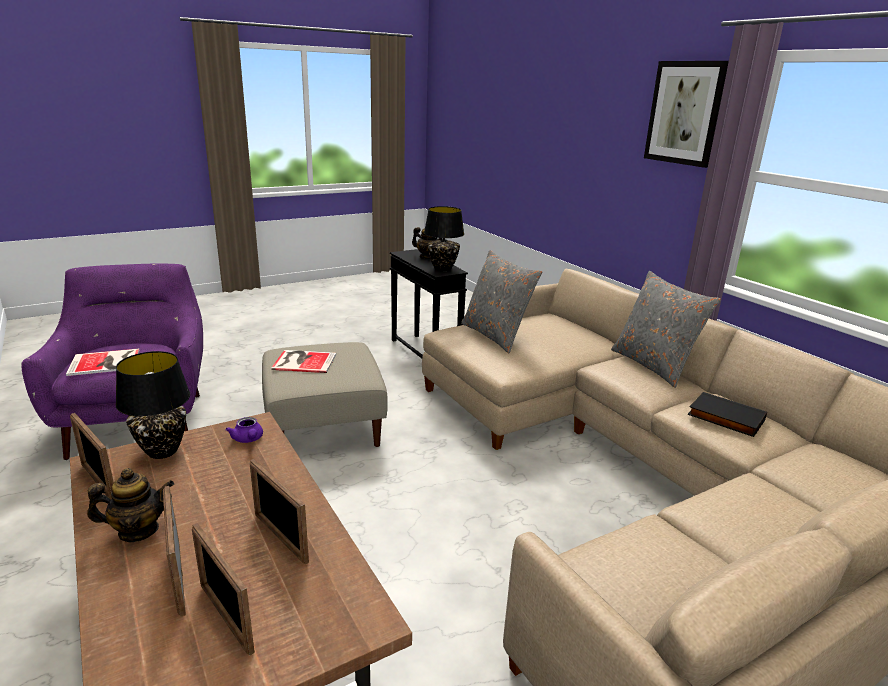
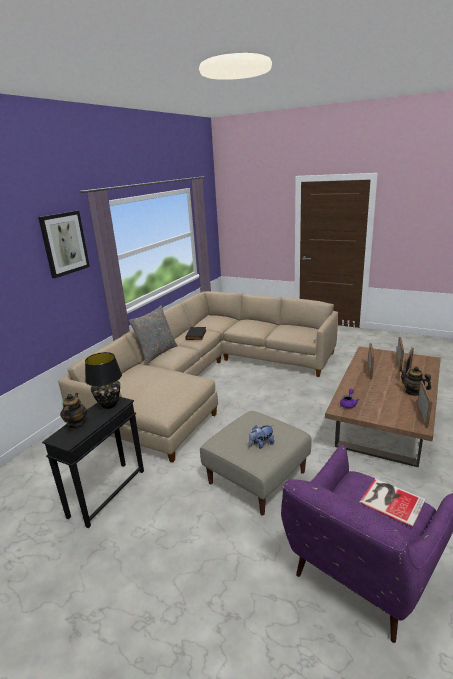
camera: 120 degrees left, 0 degrees up
(162, 451) = (388, 417): black table lamp -> none
(303, 361) = (261, 444): book -> plush toy
(496, 335) = (155, 396): grey pillow -> none

